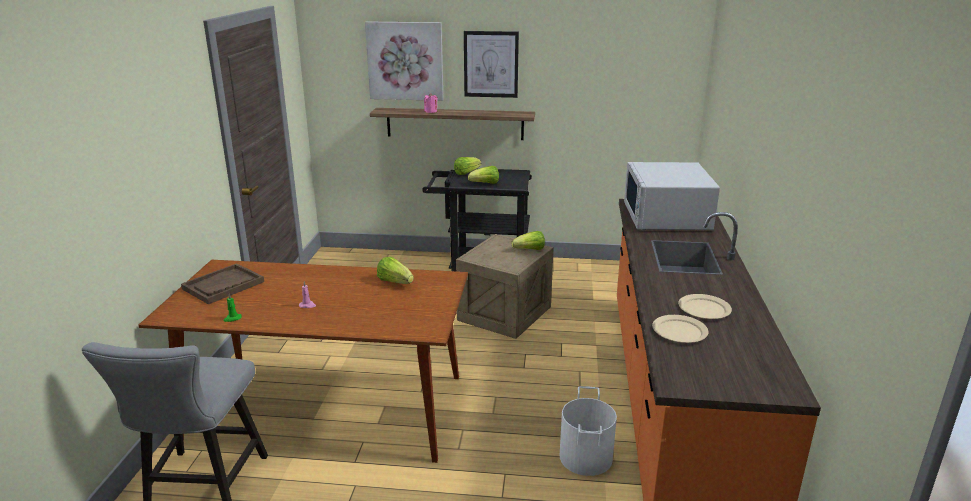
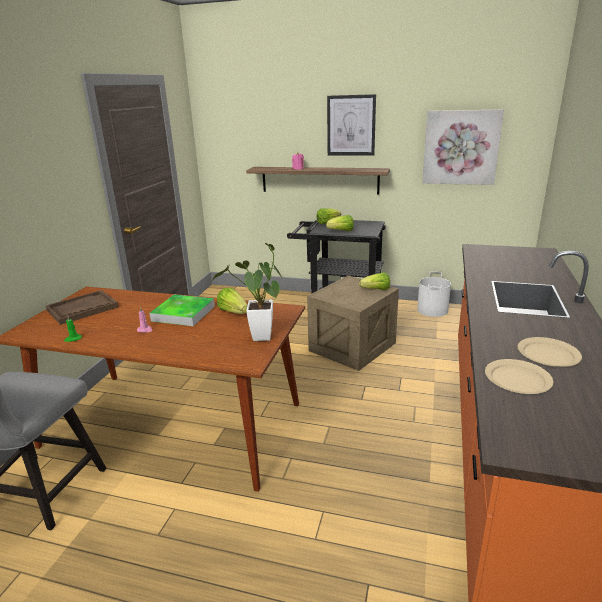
camera: 10 degrees right, 0 degrees up
(341, 286) = (183, 313): none -> tray
(405, 61) = (277, 125): picture -> picture (460, 147)
(434, 309) = (261, 339): none -> potted plant
(586, 457) = (411, 500): white bucket -> white bucket (433, 310)
(666, 217) = (508, 260): white microwave -> none

